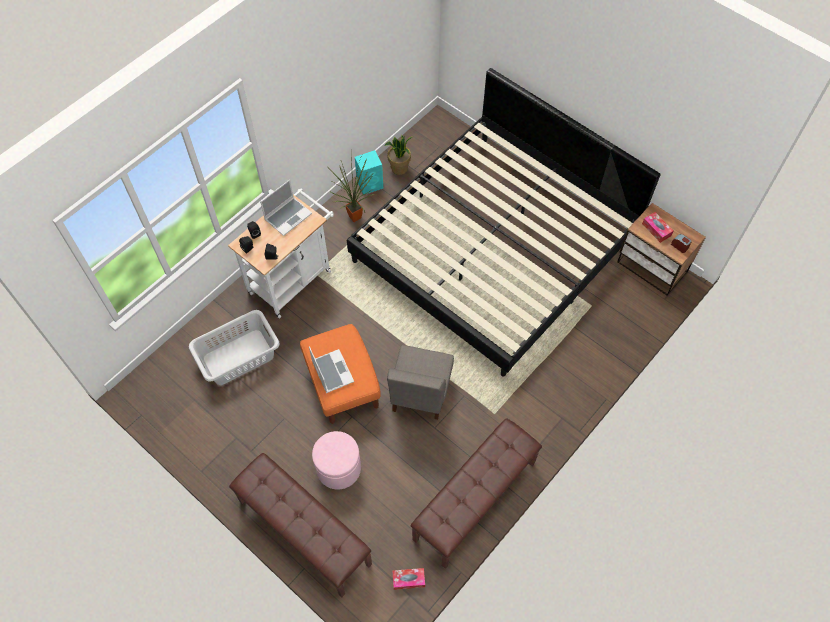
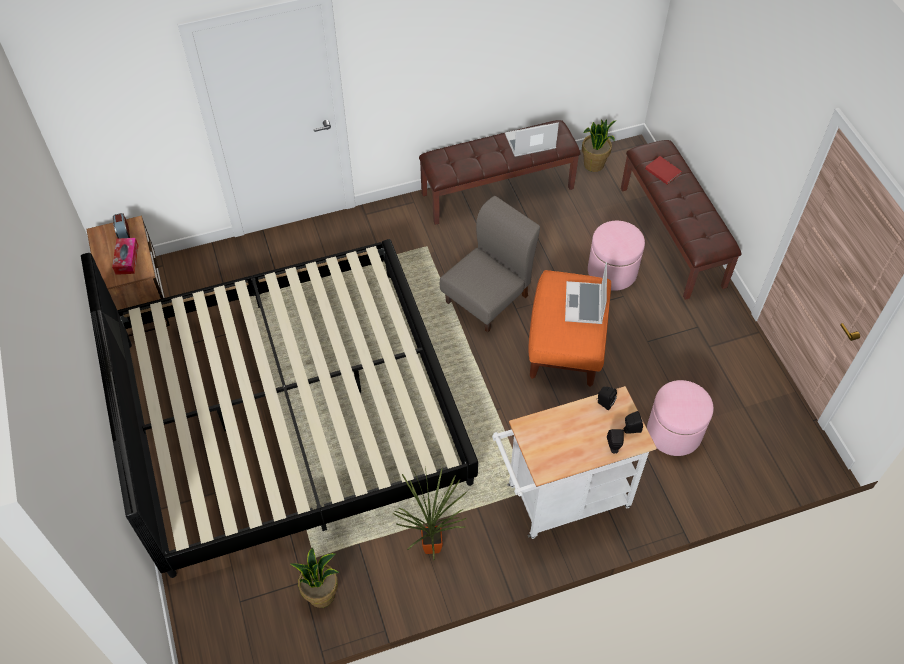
camera: 150 degrees left, 5 degrees down
(238, 357) = (674, 432): grey laundry basket -> pink ottoman
(288, 216) = (557, 449): laptop -> laptop (529, 142)
(327, 535) = (662, 170): none -> red book
(370, 184) = (378, 590): turquoise speaker -> none
(408, 580) = (594, 165): tissue box -> potted plant

